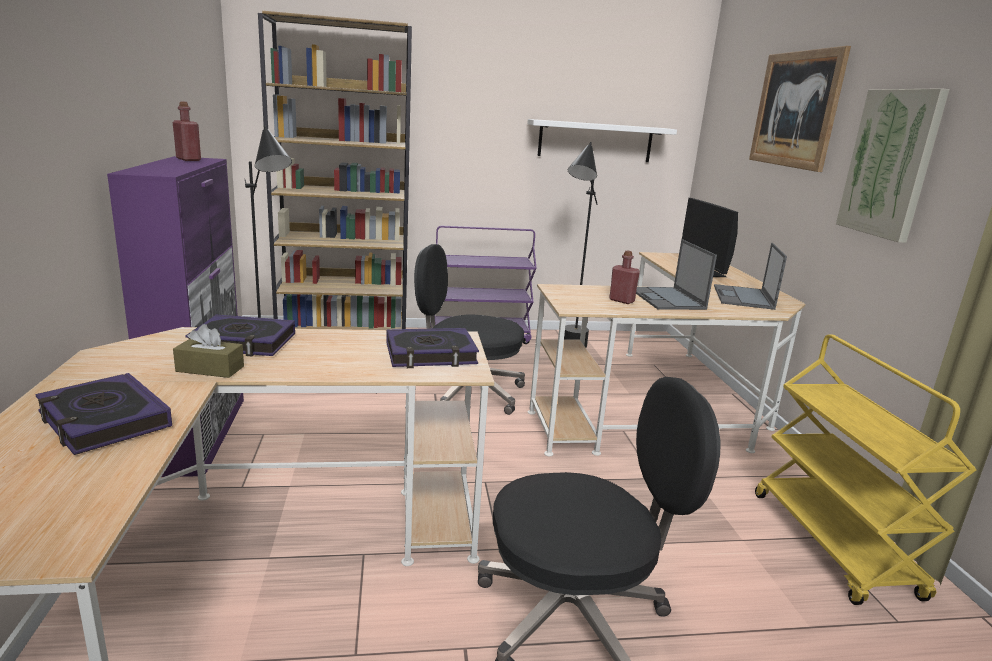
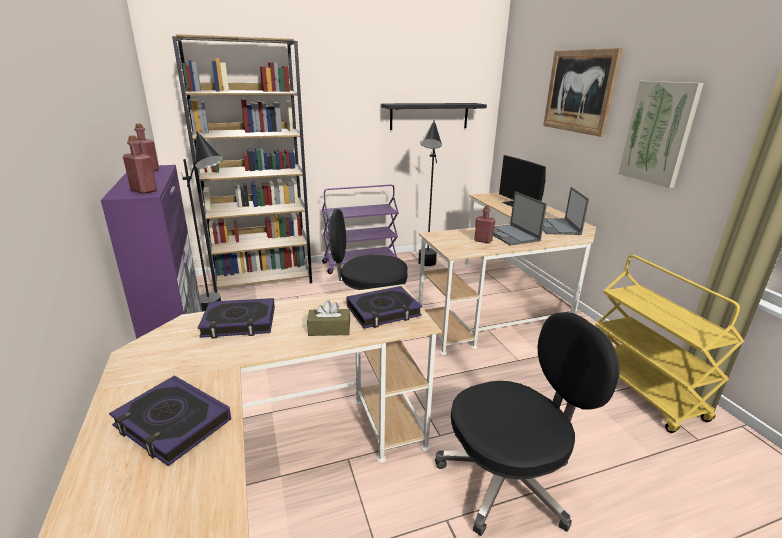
camera: 10 degrees left, 5 degrees up
(163, 172) = (144, 191): none -> red bottle
(210, 369) = (228, 354): brown tissue box -> brown tissue box (329, 329)
(595, 141) = (429, 116): white shelf -> black shelf

